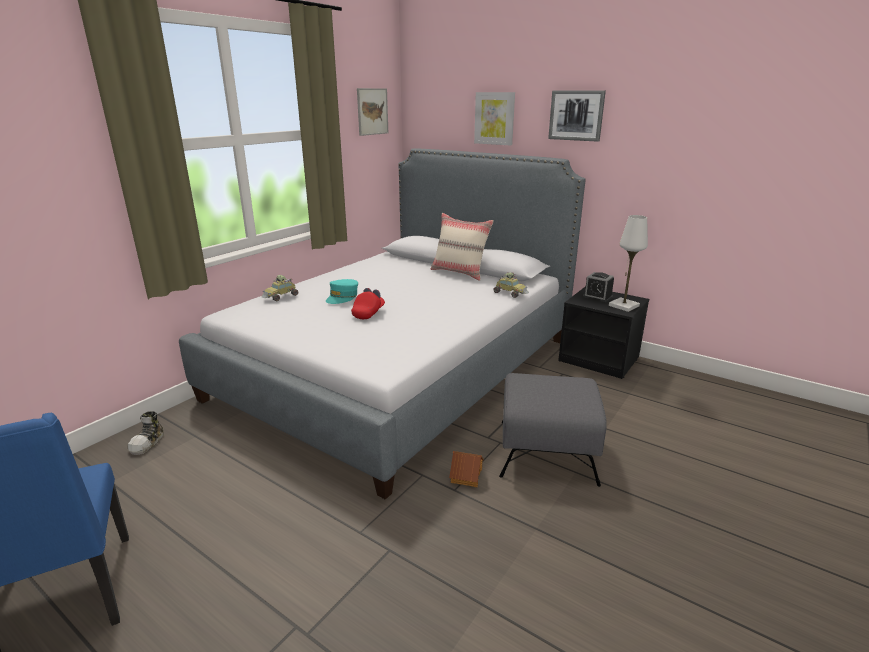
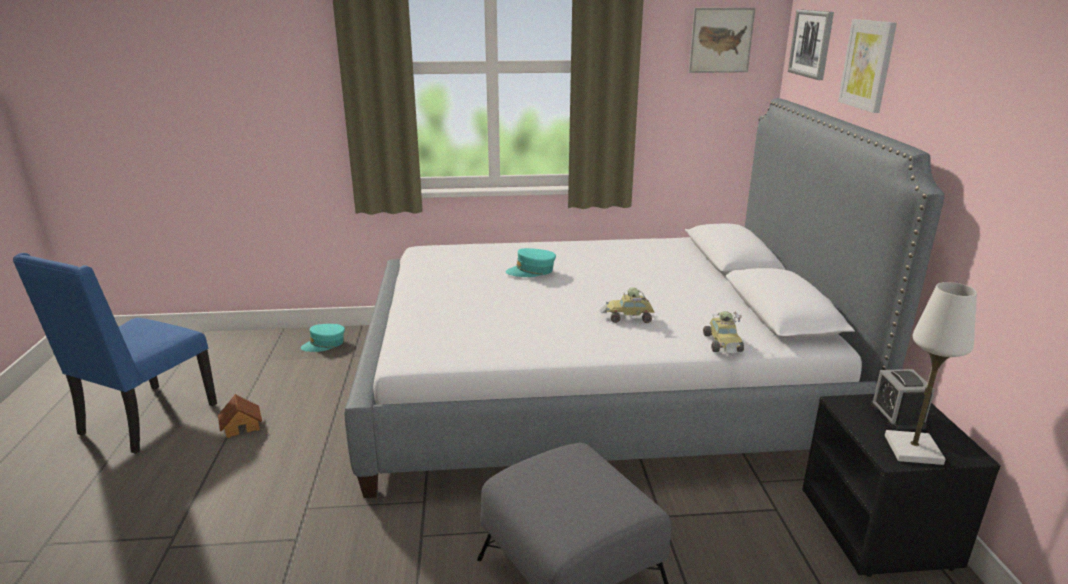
camera: 50 degrees right, 0 degrees up
(148, 442) = (324, 344): shoe -> turquoise cap
(281, 296) = (487, 249): toy car -> toy car (628, 317)
(368, 313) = (520, 297): red cap -> none
(460, 272) = (723, 293): beige pillow -> none
(466, 475) = (453, 531): toy house -> toy house (242, 426)
(576, 115) = (963, 73): picture -> picture (811, 43)

